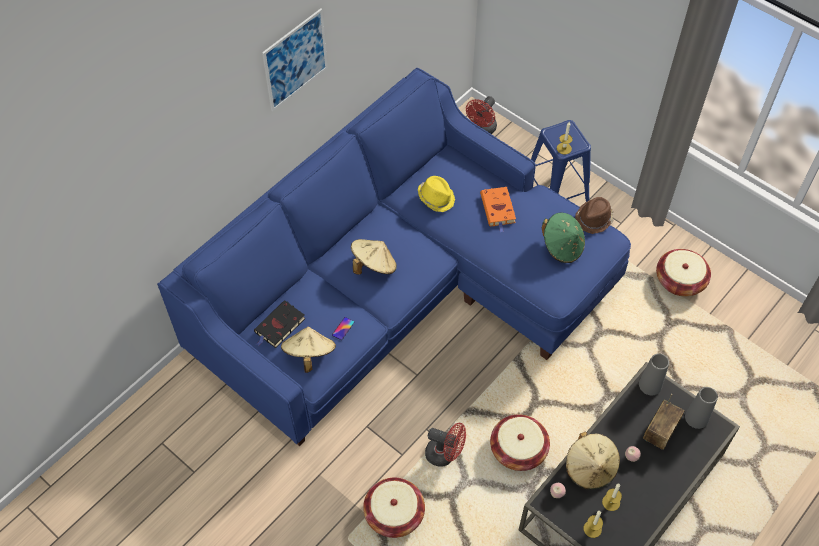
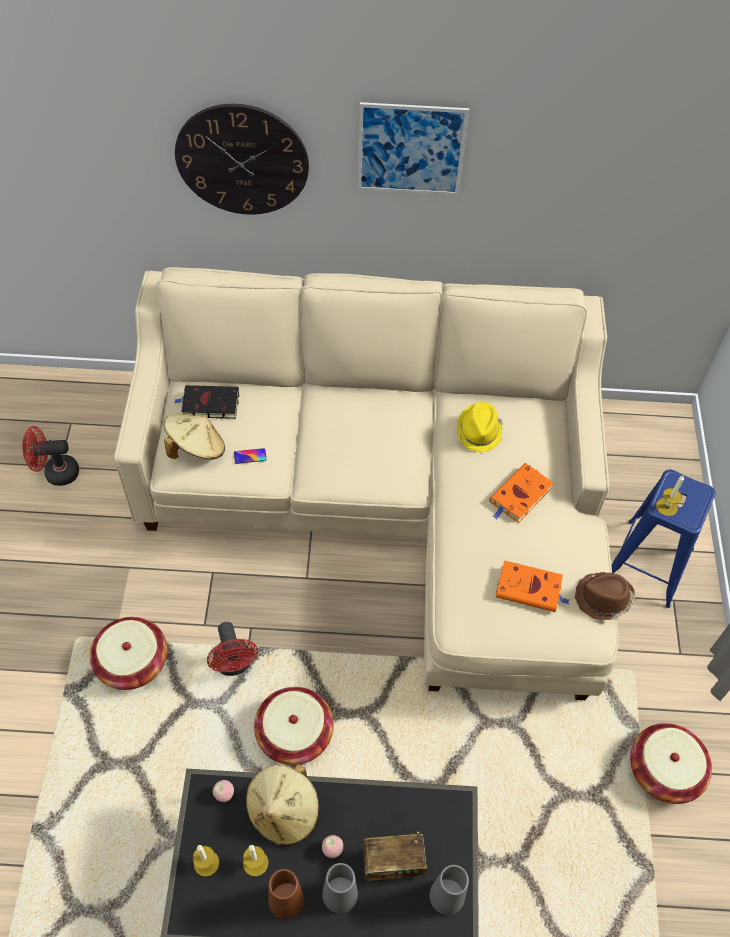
camera: 50 degrees right, 0 degrees up
(201, 149) = (242, 160): none -> wall clock
(373, 265) = (347, 433): beige hat -> none
(401, 292) = (391, 500): blue sofa -> beige sofa
(482, 129) = (659, 441): red fan -> red fan (56, 473)
(562, 247) = (530, 589): green hat -> orange book
(644, 499) = (286, 900): none -> brown vase
(650, 385) = (448, 811): grey vase -> grey vase (340, 894)

